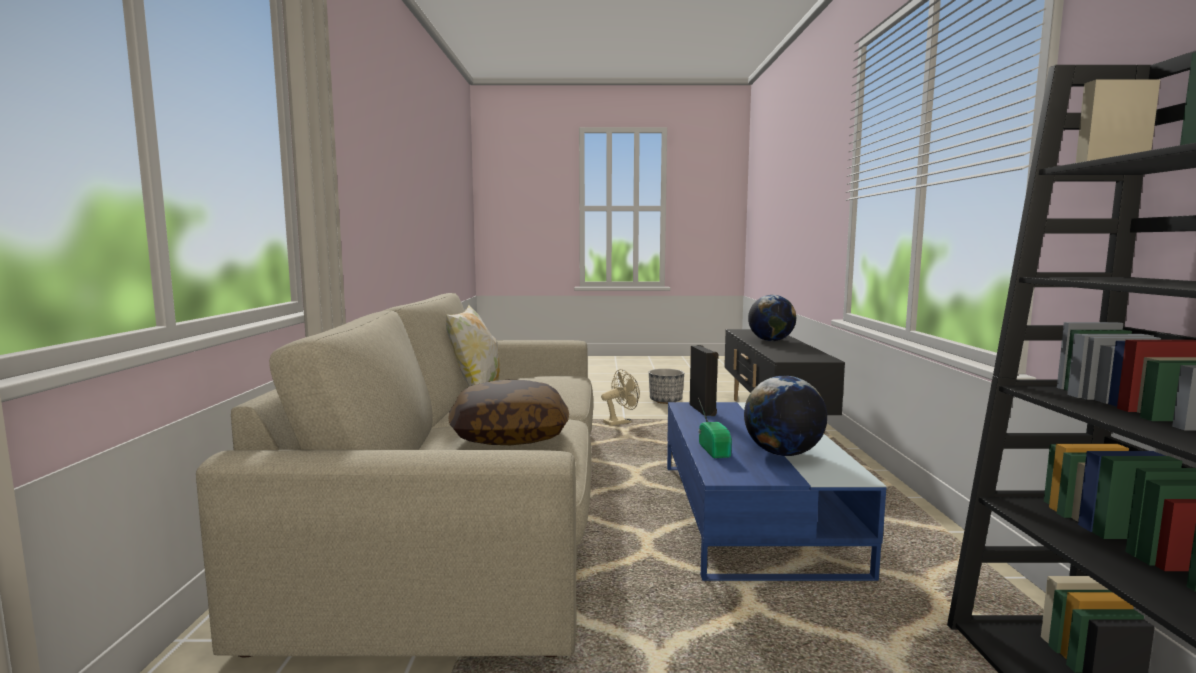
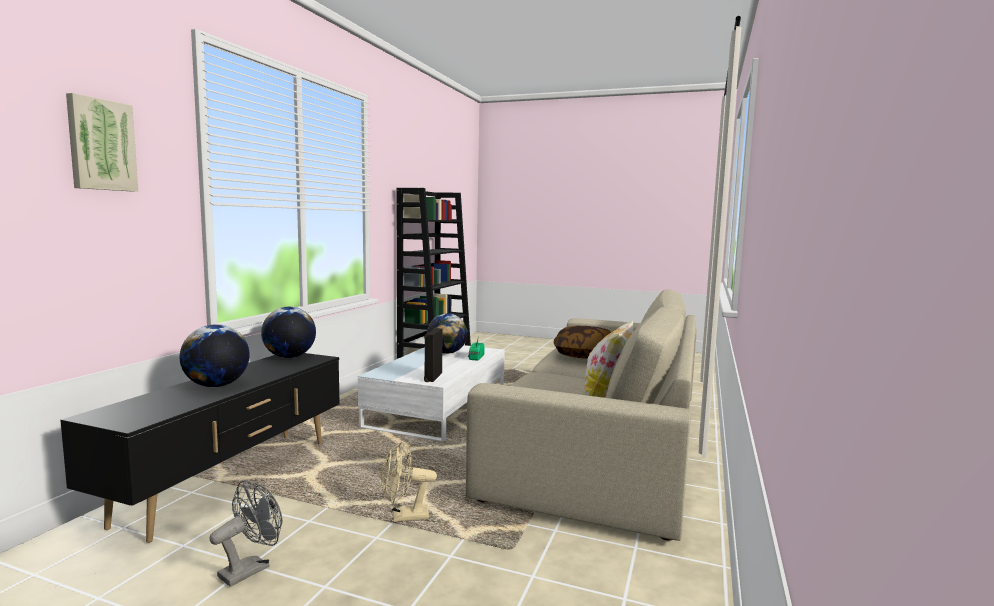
camera: 160 degrees left, 0 degrees up
(666, 401) = (250, 568): planter -> grey fan
(751, 514) = (438, 409): blue coffee table -> white coffee table
(813, 357) = (289, 357): none -> globe
(821, 169) = (101, 145): none -> picture

